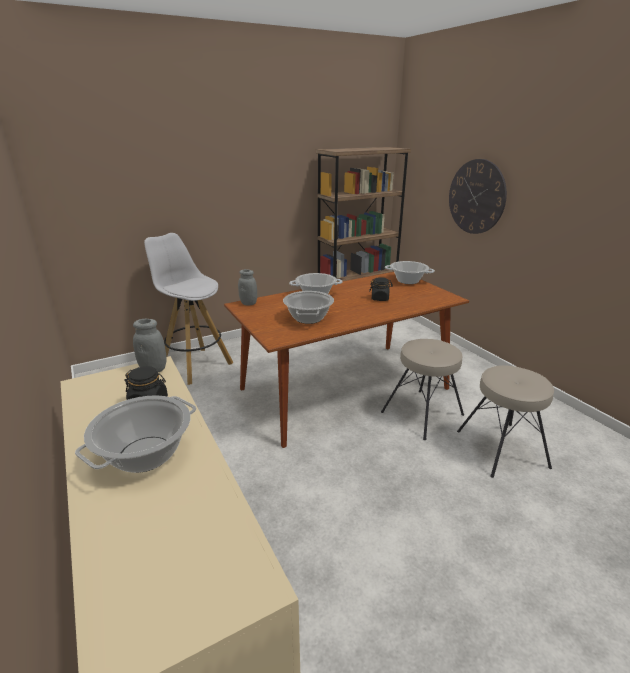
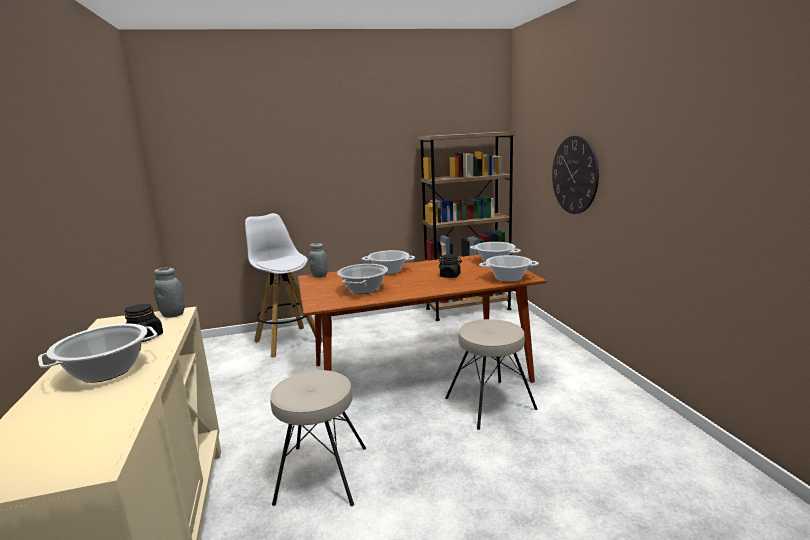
camera: 15 degrees right, 10 degrees down
(435, 299) = (508, 278): none -> cooking pot
(500, 449) = (562, 448): beige stool -> beige stool (321, 474)

